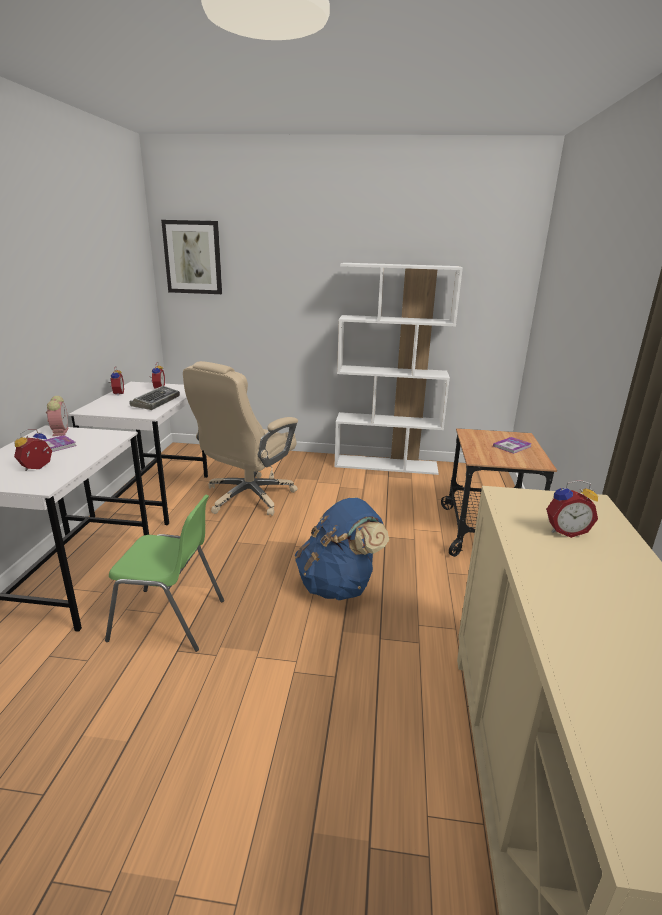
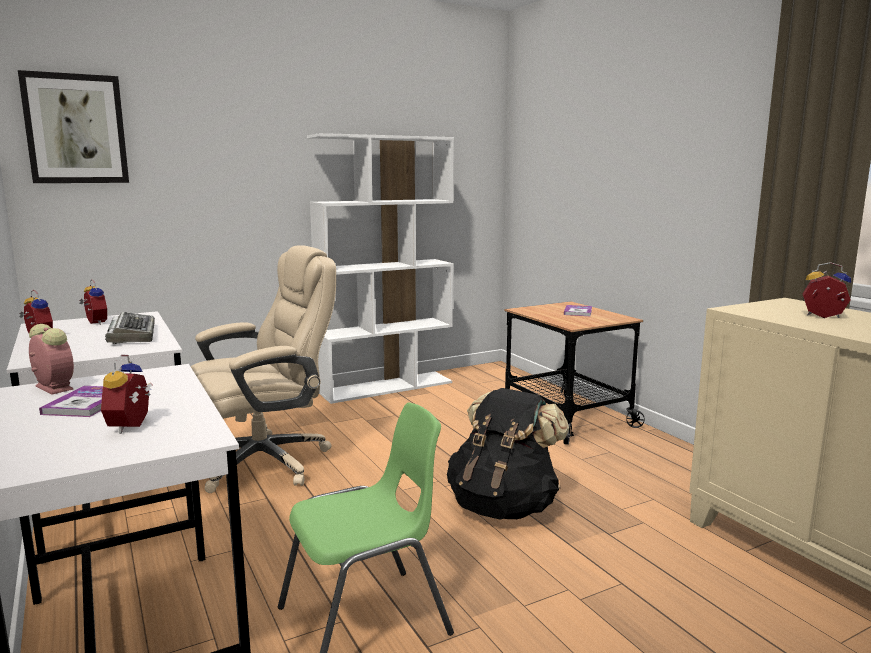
camera: 35 degrees left, 10 degrees down
(247, 497) = (266, 462): beige office chair -> beige office chair turned 120 degrees counterclockwise
(338, 585) = (503, 506): blue backpack -> black backpack
(565, 531) = (823, 317): alarm clock -> alarm clock turned 120 degrees counterclockwise

